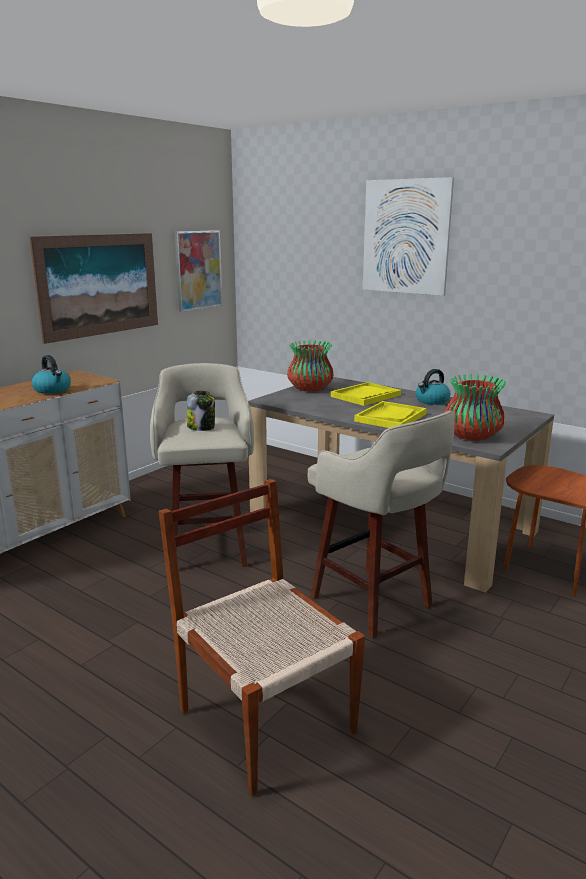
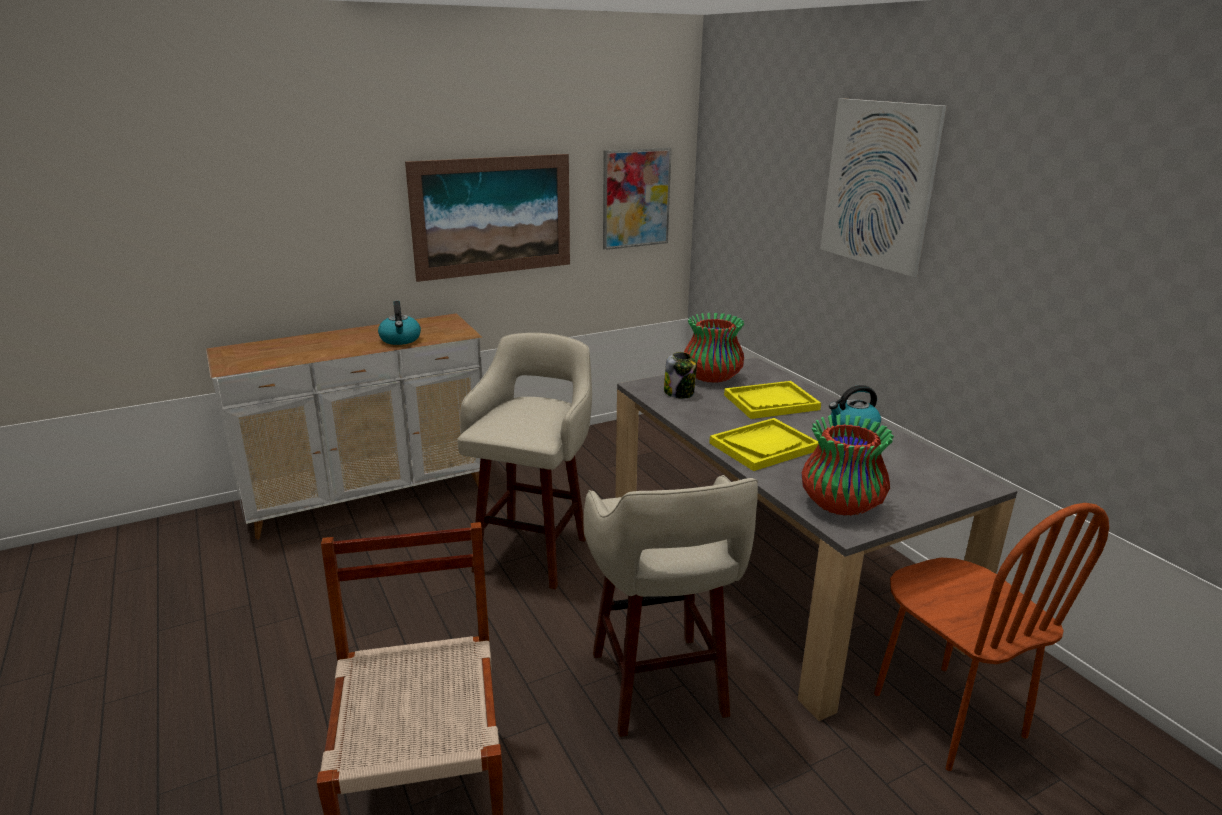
camera: 25 degrees right, 5 degrees up
(201, 427) = (525, 415): jar -> jar (679, 393)

